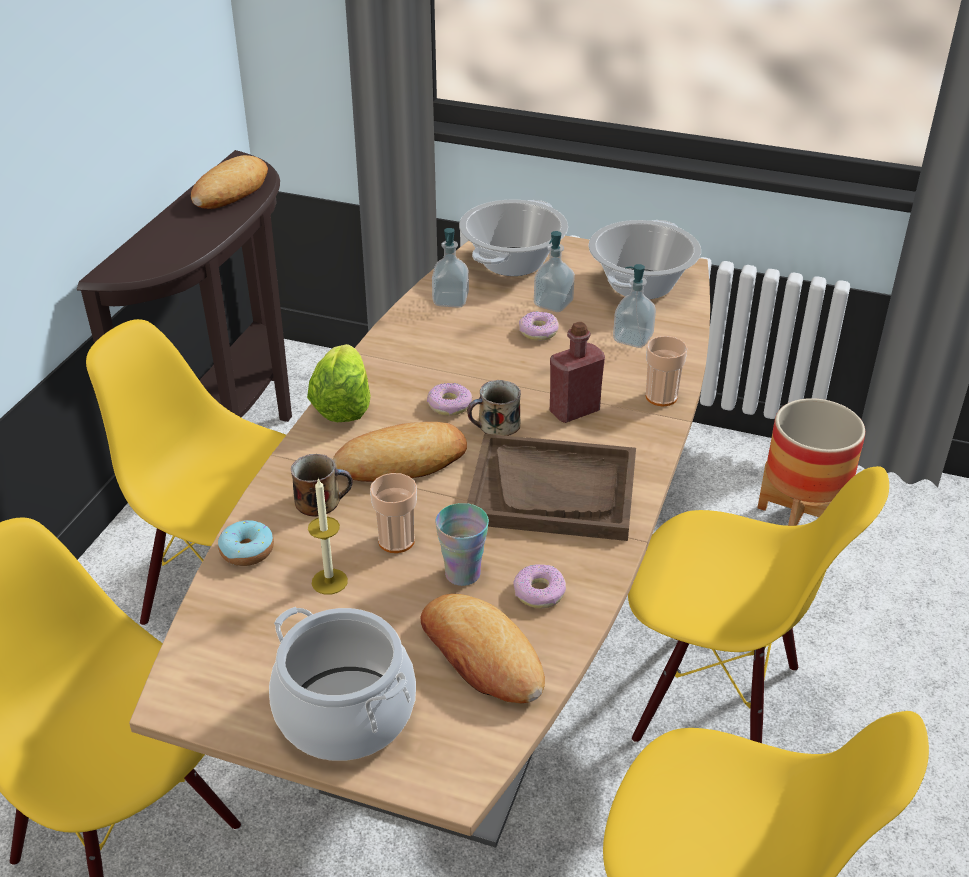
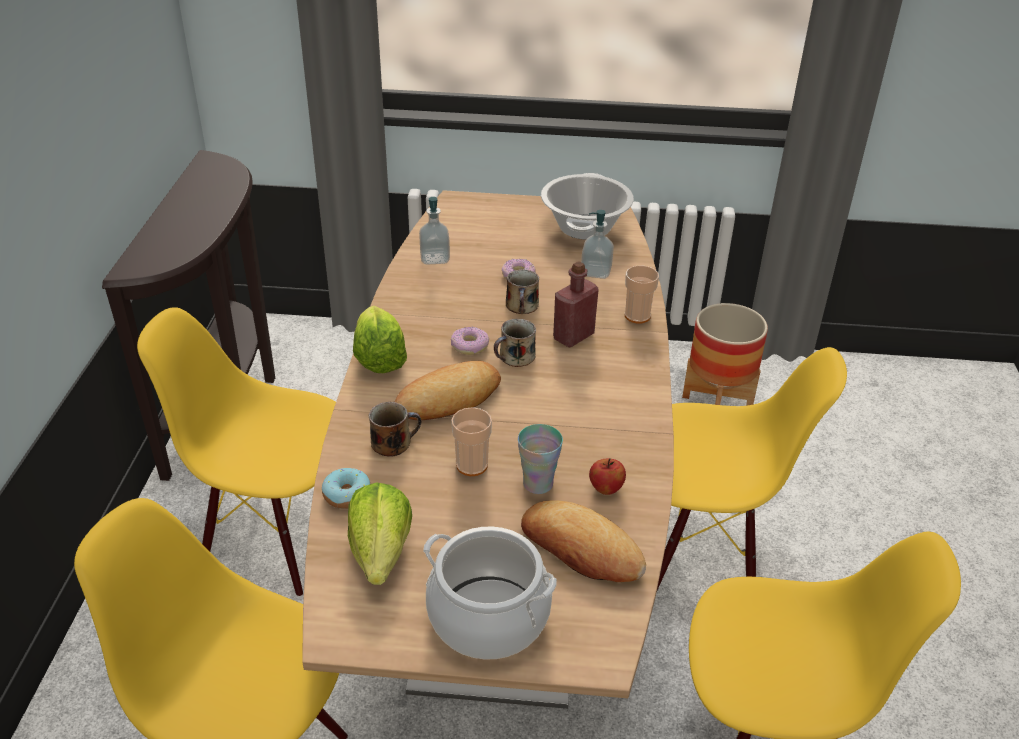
camera: 15 degrees left, 0 degrees up
(231, 190) = (211, 185): bread -> none
(257, 620) = (381, 553): none -> lettuce
(329, 581) = (429, 509): candle -> none
(512, 262) = (473, 221): cooking pot -> none
(529, 368) = (522, 306): none -> mug
(539, 592) = (606, 489): donut -> apple
(553, 303) = (520, 251): soap dispenser -> none
(553, 490) = (583, 404): brown tray -> none

